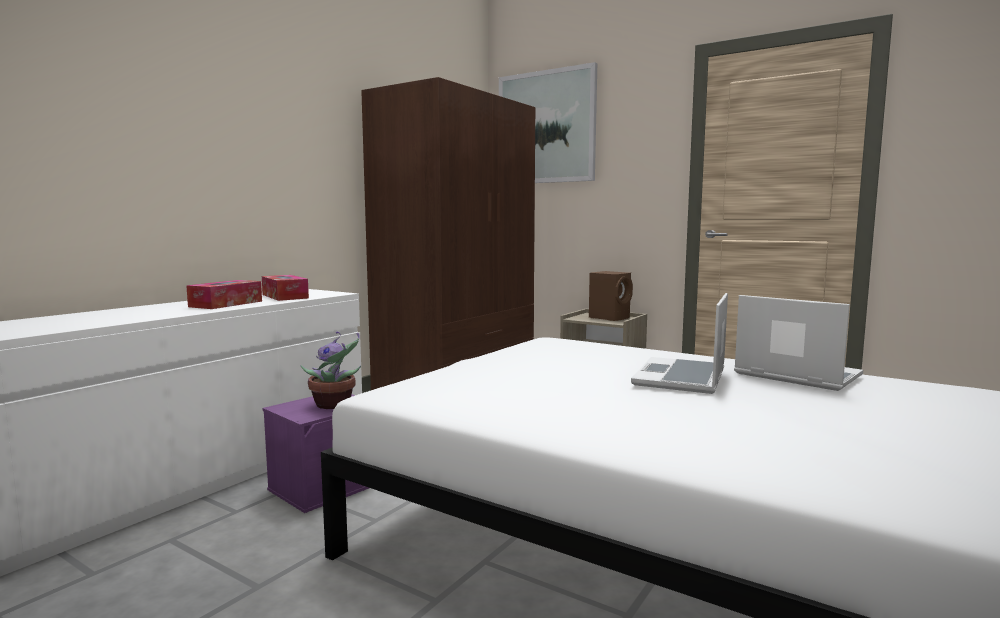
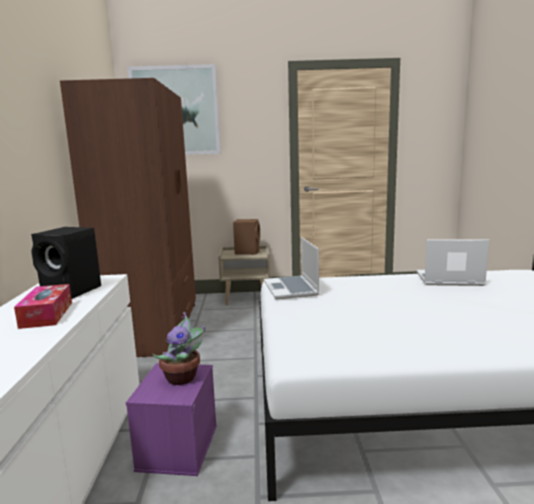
camera: 35 degrees left, 5 degrees up
(285, 296) = (73, 291): tissue box -> black speaker
(682, 378) = (414, 295): laptop -> laptop (291, 289)

